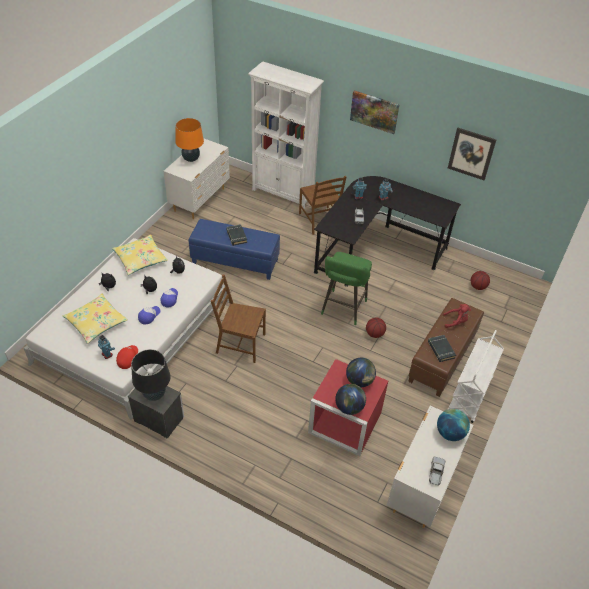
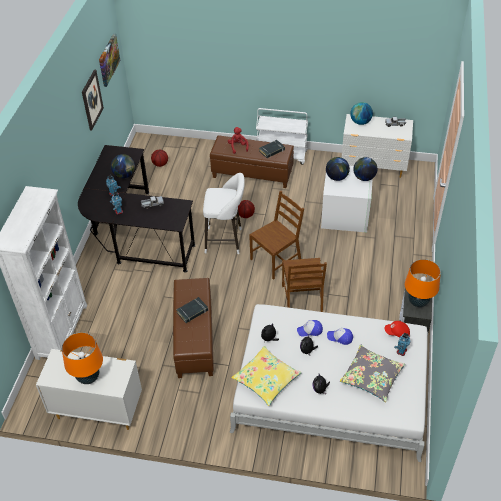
camera: 105 degrees left, 0 degrees up
(96, 322) = (371, 377): yellow pillow -> grey pillow
(154, 394) = (418, 302): black table lamp -> orange table lamp
(235, 261) = (195, 339): blue ottoman -> brown ottoman
(320, 220) = (103, 286): brown chair -> brown chair (276, 259)
(343, 309) = (226, 241): green stool -> white stool
(343, 423) = (346, 215): red storage box -> white storage box
(374, 111) = (52, 157): picture -> picture (108, 59)
(408, 208) = (124, 175): none -> globe

